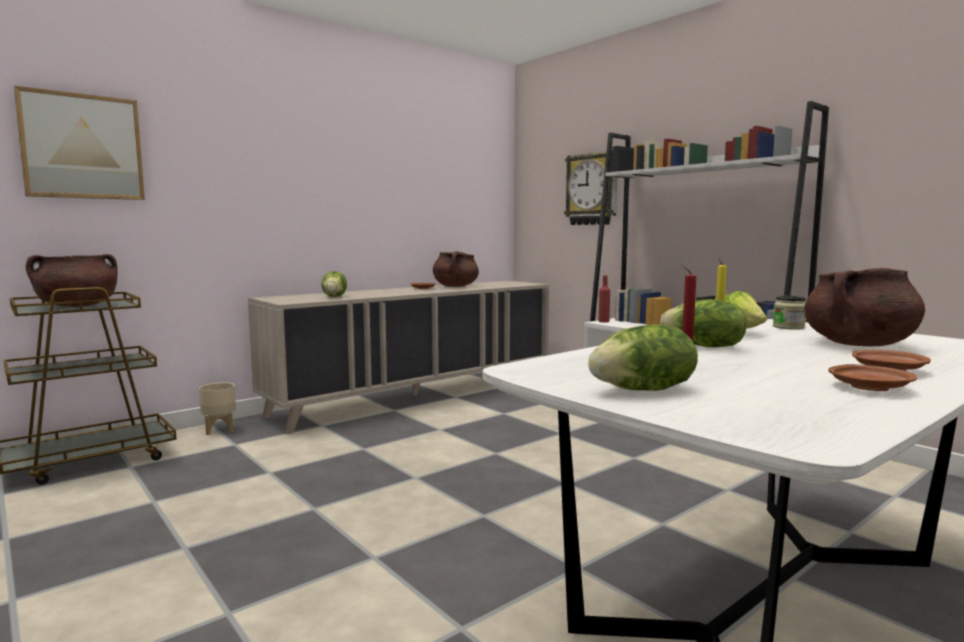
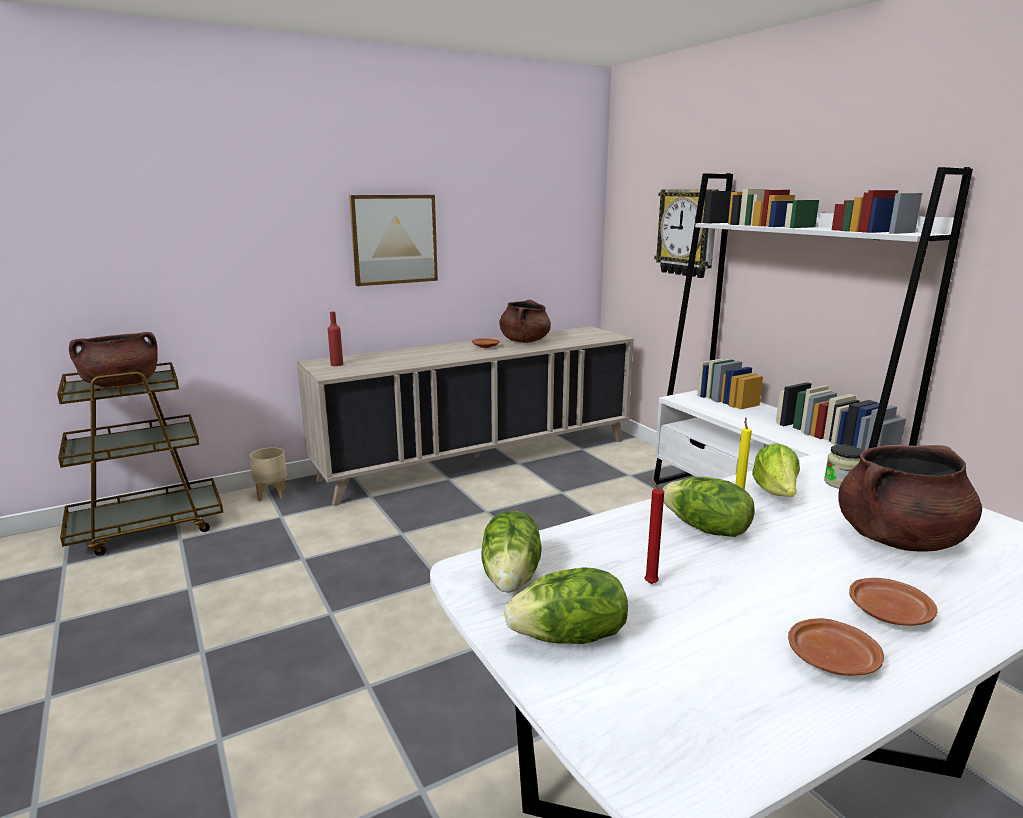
camera: 10 degrees right, 10 degrees up
(82, 147) = (118, 216): picture -> picture (394, 239)
(335, 296) = (384, 363): lettuce -> lettuce (512, 577)
(603, 321) = (682, 397): red bottle -> red bottle (337, 364)

